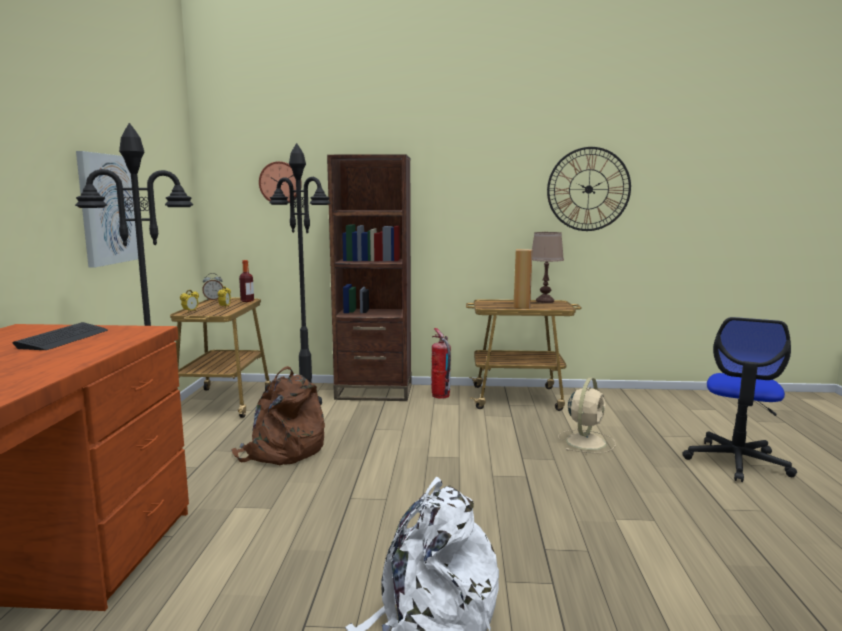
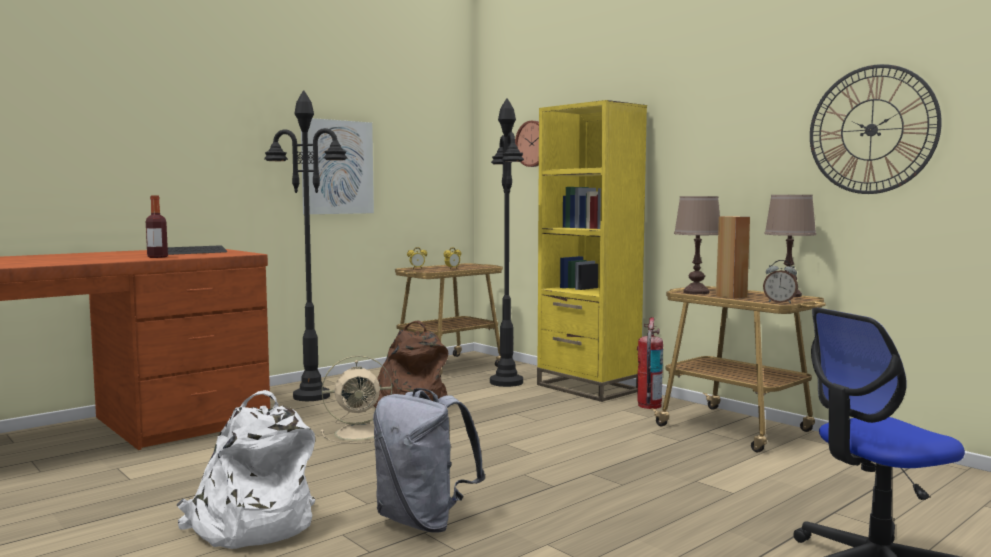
camera: 45 degrees right, 5 degrees down
(213, 299) = (465, 264): alarm clock -> alarm clock (780, 302)
(247, 301) = (484, 266): bottle -> bottle (157, 257)
(374, 392) = (588, 388): brown bookcase -> yellow bookcase
(491, 306) = (696, 292): none -> brown table lamp
(525, 541) = (424, 521): none -> grey backpack
(586, 441) = (706, 484): beige fan -> beige fan (360, 433)

